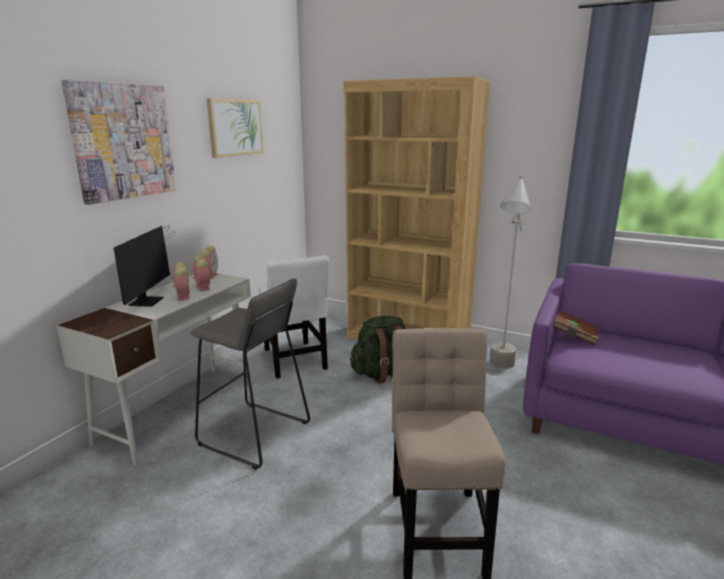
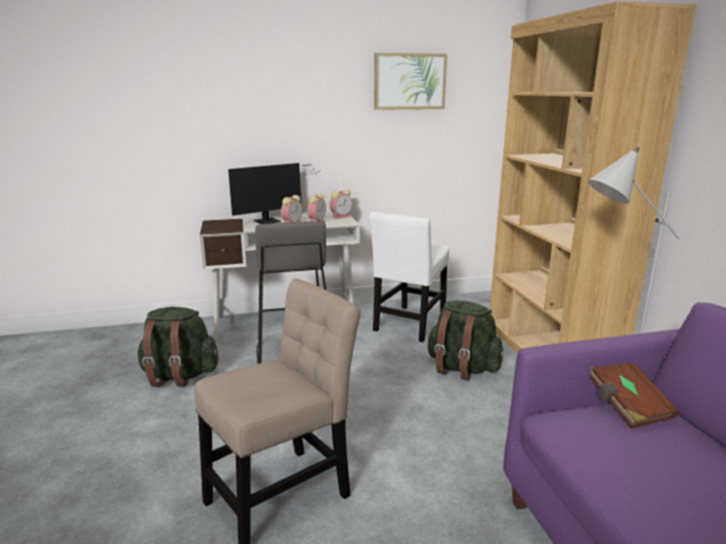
camera: 50 degrees right, 0 degrees up
(123, 141) = (277, 89): picture -> none
(170, 519) = (179, 376): none -> green backpack

